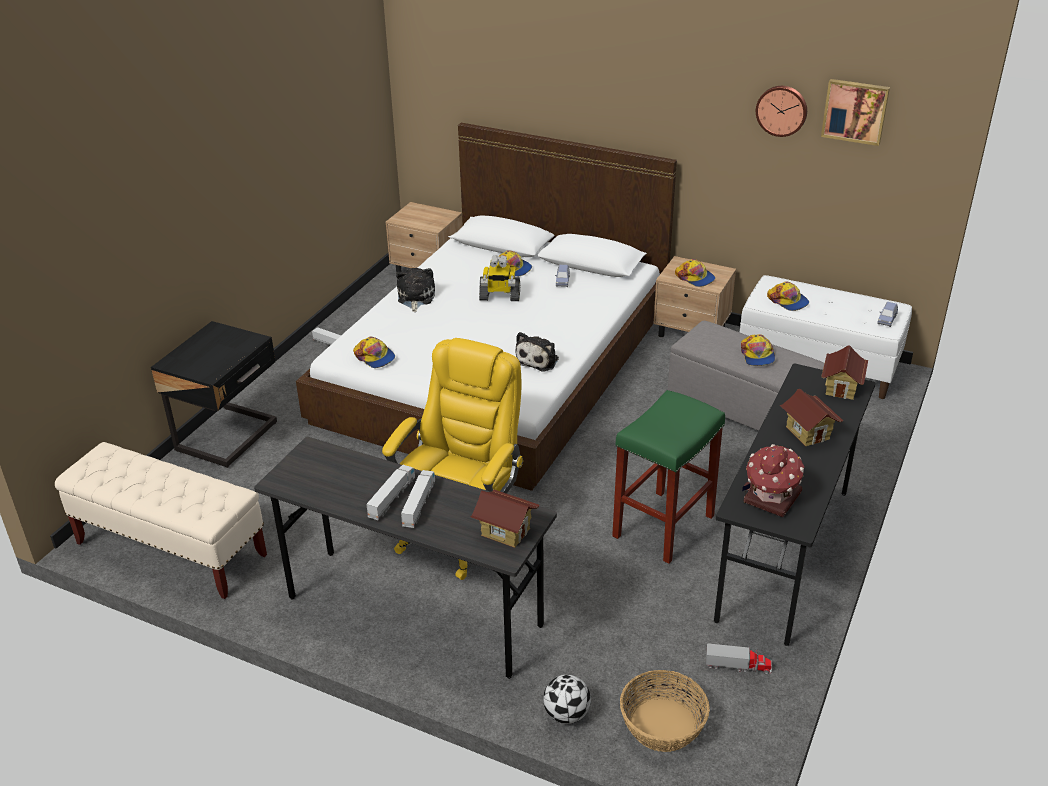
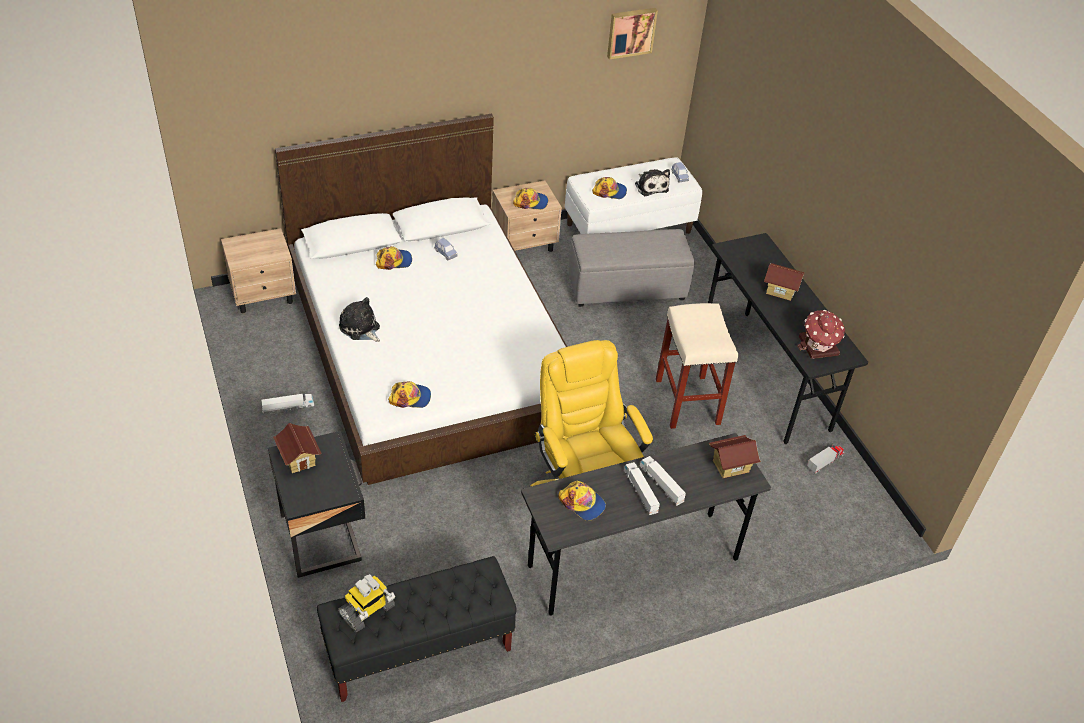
camera: 50 degrees left, 10 degrees up
(171, 549) = (418, 649): beige bench -> black bench
(499, 296) = (421, 291): toy robot -> toy robot (367, 611)
(538, 360) = (520, 329): plush toy -> plush toy (650, 186)
(566, 714) = (788, 556): football -> none
(662, 724) = (835, 523): basket -> none
(663, 525) = (686, 401): green stool -> beige stool
(757, 355) = (641, 245): cap -> cap (582, 503)
(782, 110) = (575, 48): wall clock -> none
(841, 388) = (757, 248): toy house -> toy house (299, 459)

